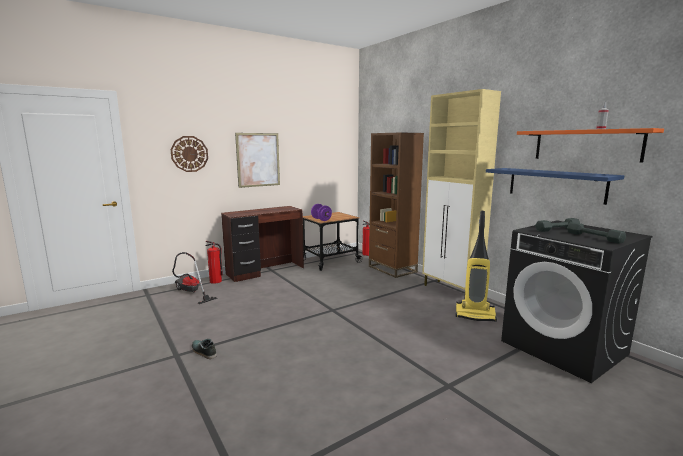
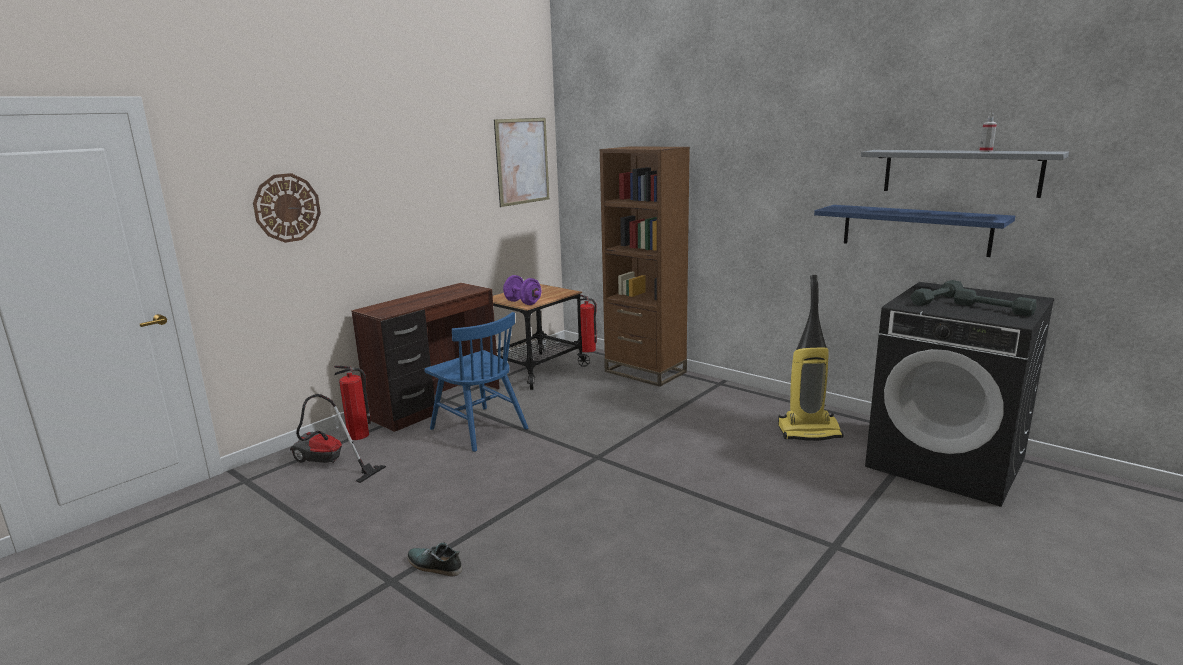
camera: 15 degrees left, 5 degrees up
(258, 160) = (404, 206): picture -> picture (522, 161)
(278, 286) = (479, 428): none -> blue chair
(451, 291) = (755, 398): beige cabinet -> none
(586, 145) = (960, 172): orange shelf -> grey shelf

